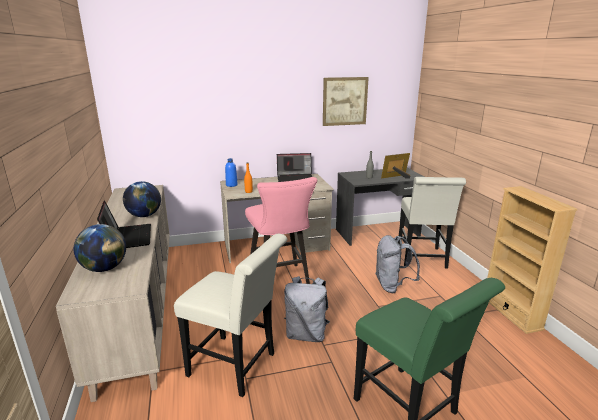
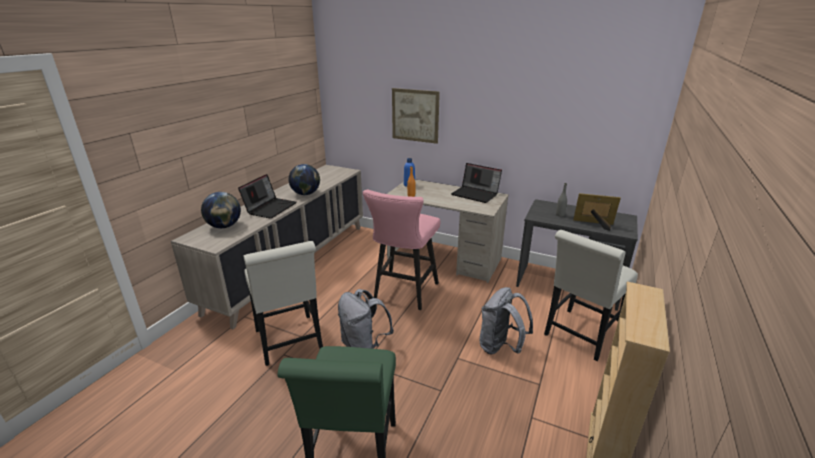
camera: 40 degrees right, 5 degrees up
(345, 101) = (554, 115): picture -> picture (415, 115)

